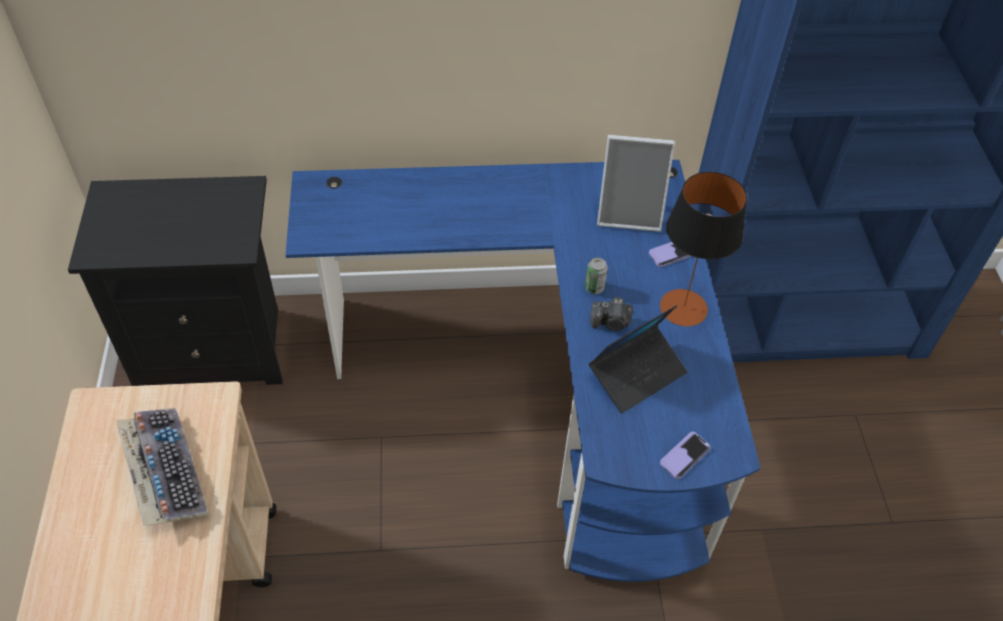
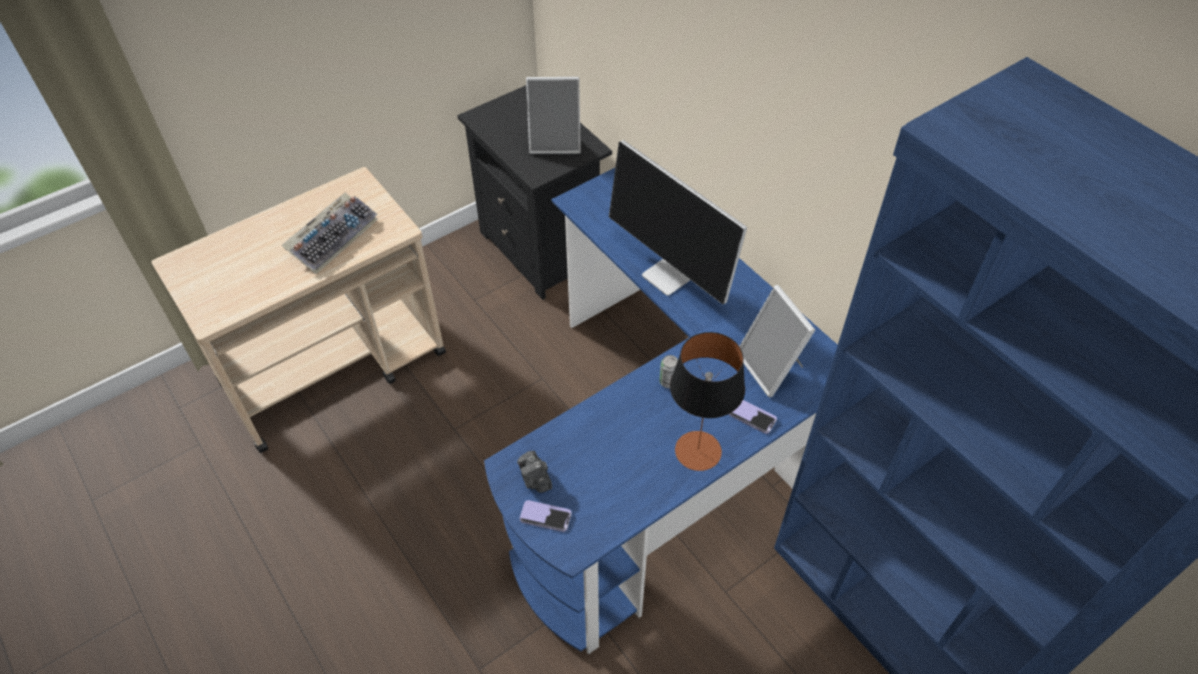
camera: 60 degrees right, 0 degrees up
(206, 210) = (556, 142): none -> picture frame
(471, 220) = (671, 275): none -> monitor
(611, 323) = (641, 409): camera -> camera (535, 479)
(637, 374) = (603, 449): laptop -> none

